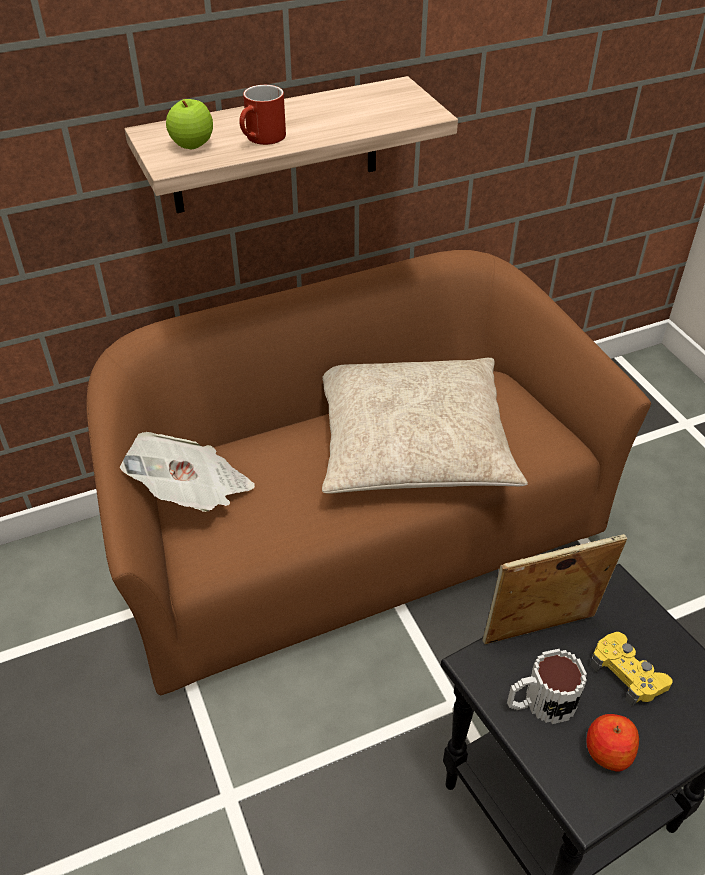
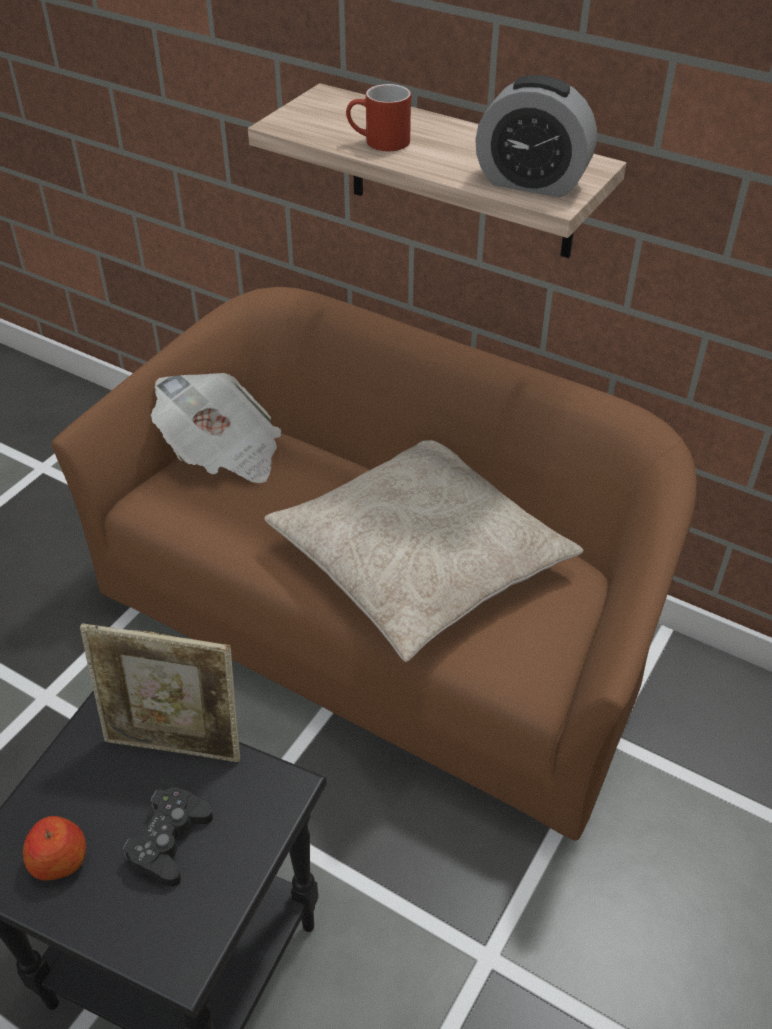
camera: 55 degrees right, 0 degrees up
(192, 146) = (325, 119): apple -> none
(395, 111) = (531, 182): none -> alarm clock
(539, 633) = (176, 745): picture frame -> picture frame turned 150 degrees clockwise
(540, 703) = (88, 780): mug -> none
(627, 674) = (169, 841): yellow game controller -> black game controller

